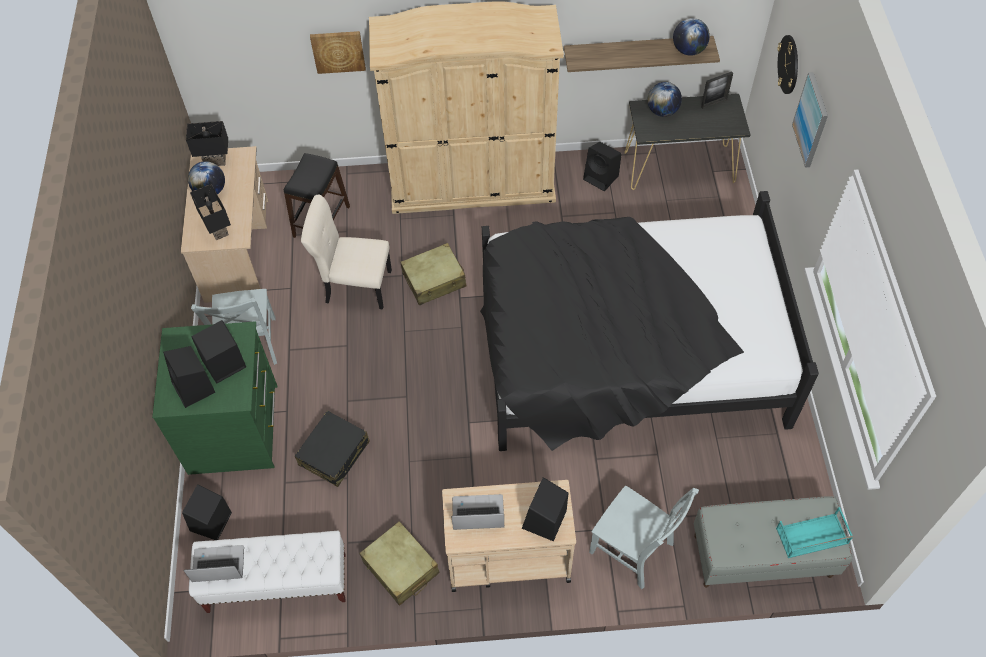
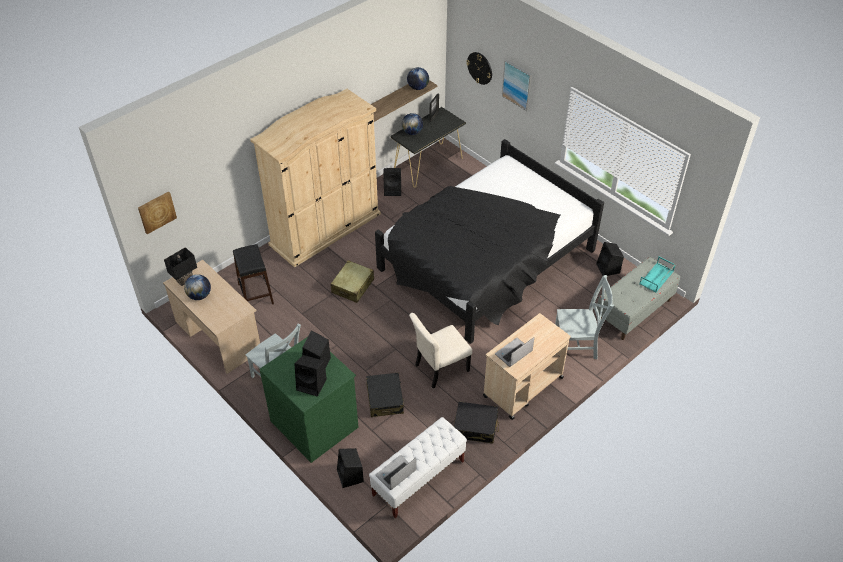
camera: 40 degrees left, 10 degrees down
(219, 230) = (228, 311): black table lamp -> none
(338, 51) = (232, 172): picture -> picture (157, 212)
(355, 286) = (310, 314): beige chair -> beige chair (439, 368)
(401, 568) = (475, 427): beige suitcase -> black suitcase
(544, 521) = (547, 336): black speaker -> black speaker (608, 269)

